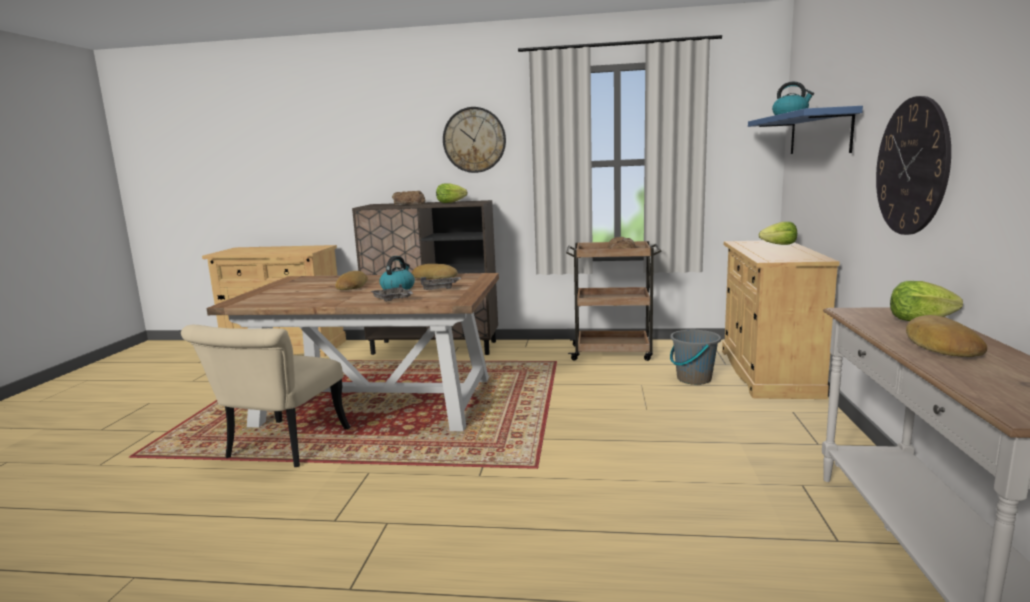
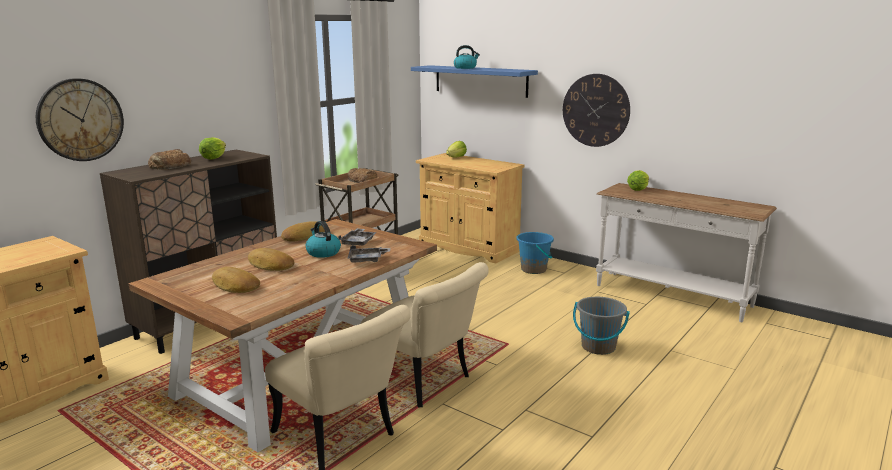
camera: 60 degrees left, 5 degrees up
(404, 451) = (425, 382): none -> beige chair
(474, 140) = (212, 86): wall clock -> wall clock (80, 120)
(693, 379) = (447, 265): grey bucket -> grey bucket (598, 347)
(783, 423) = (534, 269): none -> blue bucket
(940, 345) = (675, 198): bread -> bread (235, 286)

